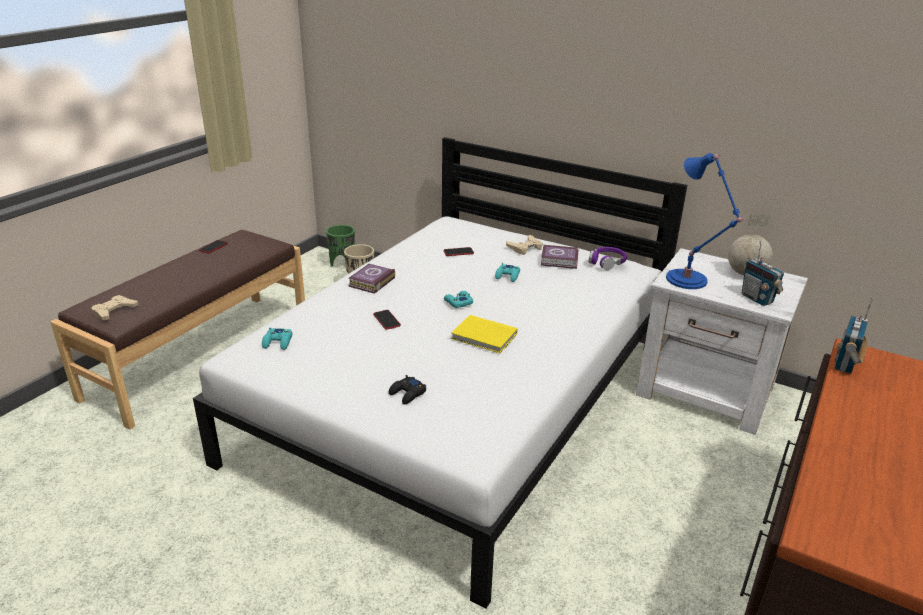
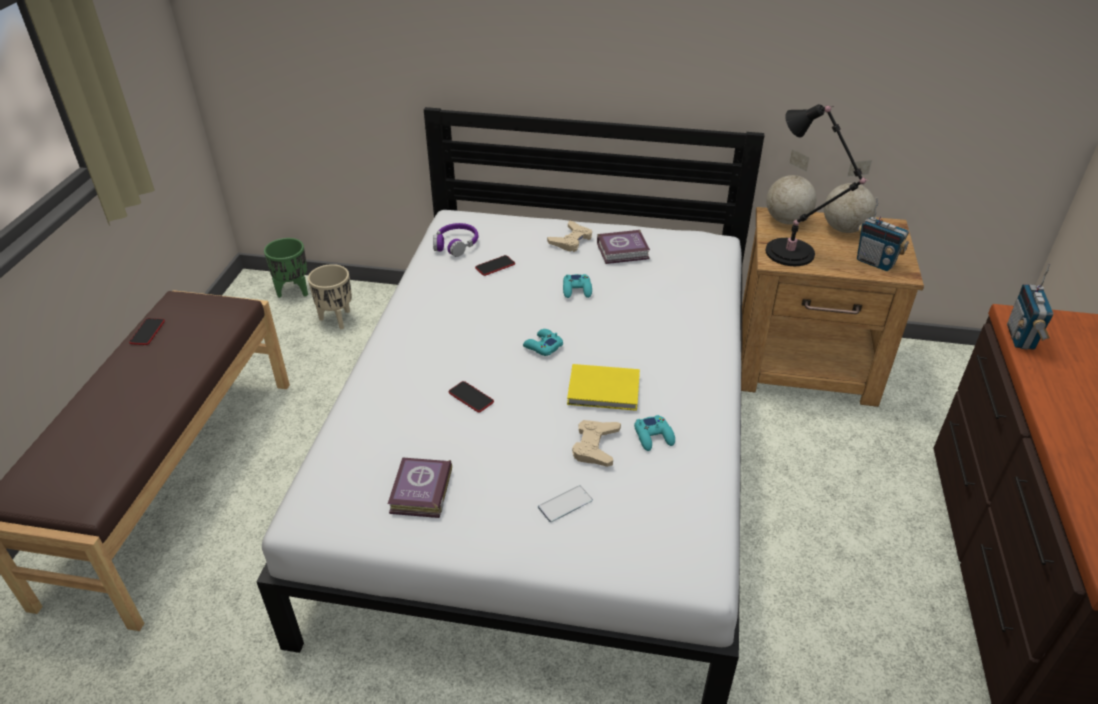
camera: 20 degrees left, 10 degrees up
(114, 311) = (67, 482): beige game controller -> beige game controller (595, 446)
(278, 342) = (352, 473): turquoise game controller -> turquoise game controller (654, 436)
(370, 282) = (413, 342): book -> book (419, 493)
(407, 394) = (565, 504): black game controller -> phone
(607, 262) = (677, 241): purple headphones -> purple headphones (456, 245)
(689, 281) = (793, 254): blue table lamp -> black table lamp
(699, 260) = (787, 221): none -> globe
(707, 392) = (807, 365): white nightstand -> brown nightstand

